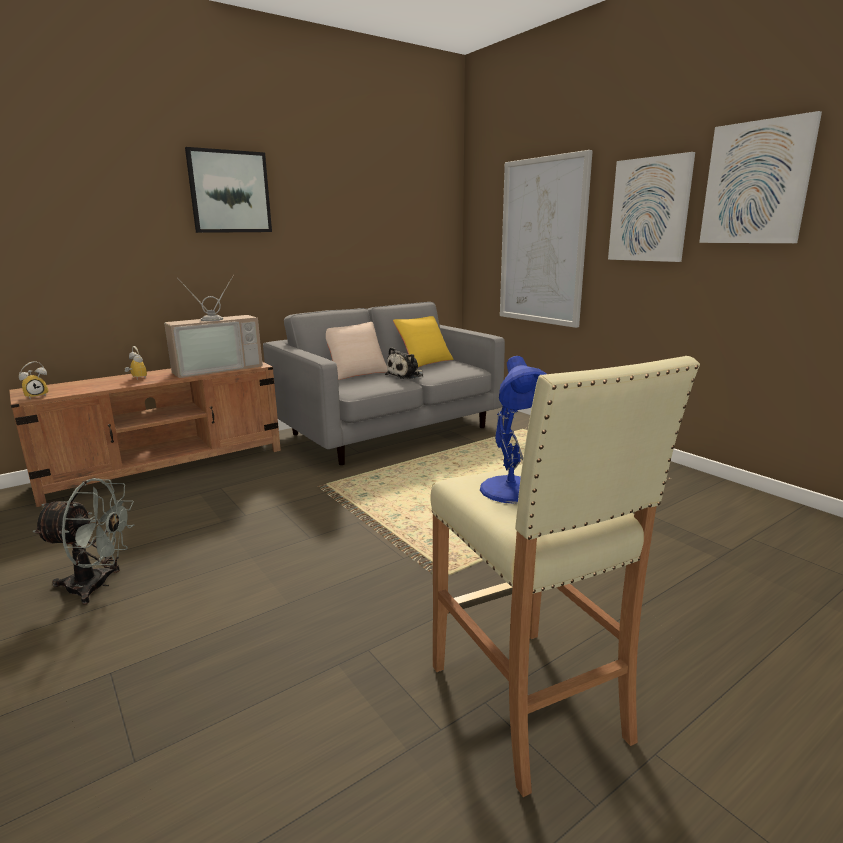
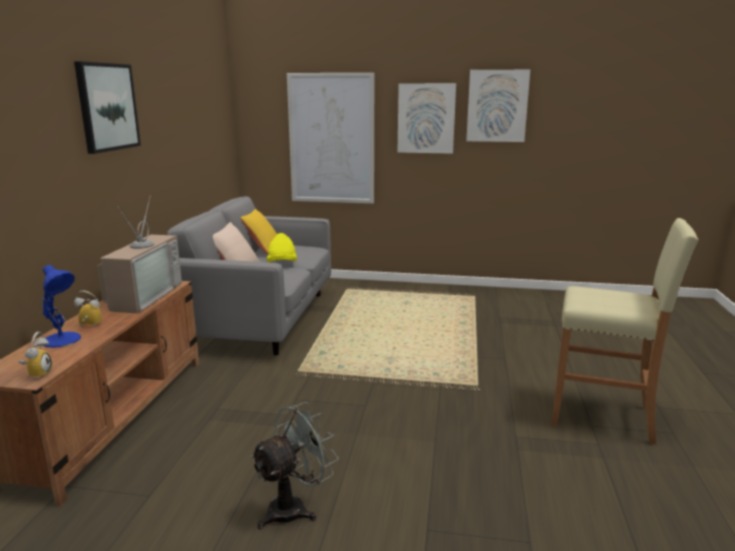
camera: 45 degrees left, 0 degrees up
(406, 375) = (282, 264): plush toy -> yellow hat
(512, 491) = (604, 301): blue table lamp -> blue table lamp (63, 340)

